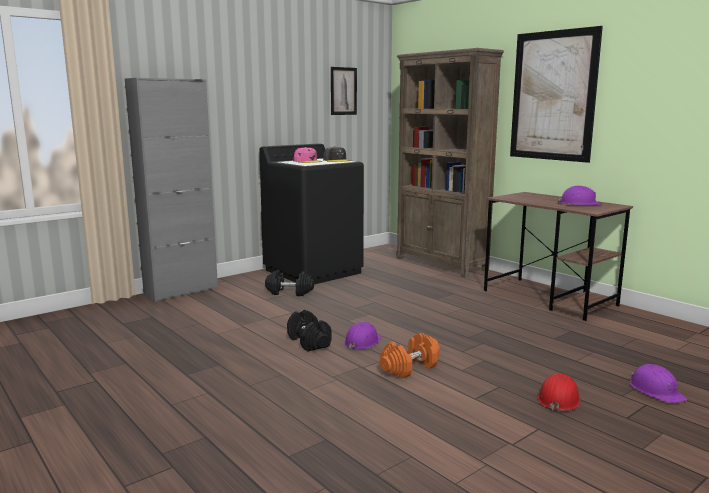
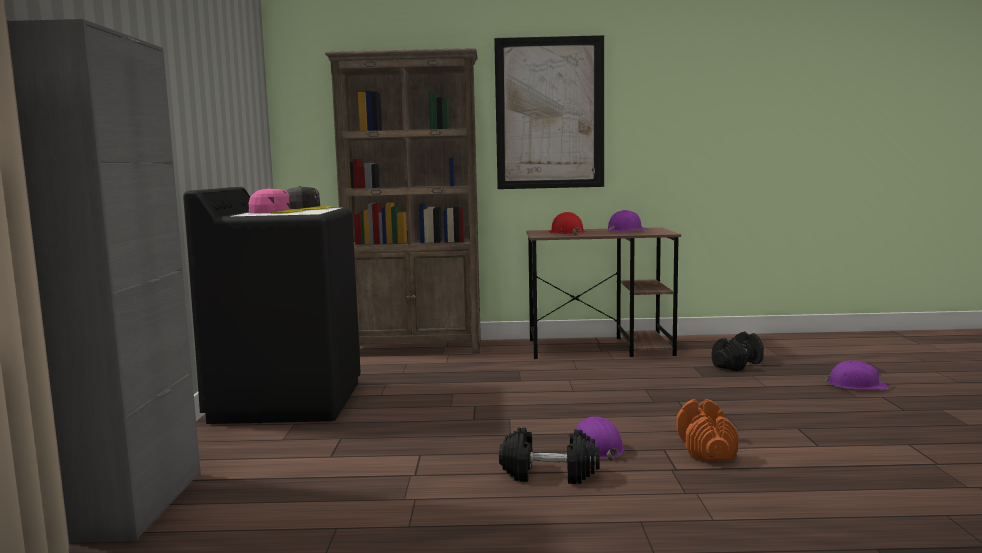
camera: 50 degrees left, 5 degrees down
(289, 292) = (337, 435): black dumbbell -> black dumbbell (737, 364)
(343, 91) = (237, 103): picture -> none
(559, 399) = (847, 417): red hard hat -> red hard hat (566, 233)

